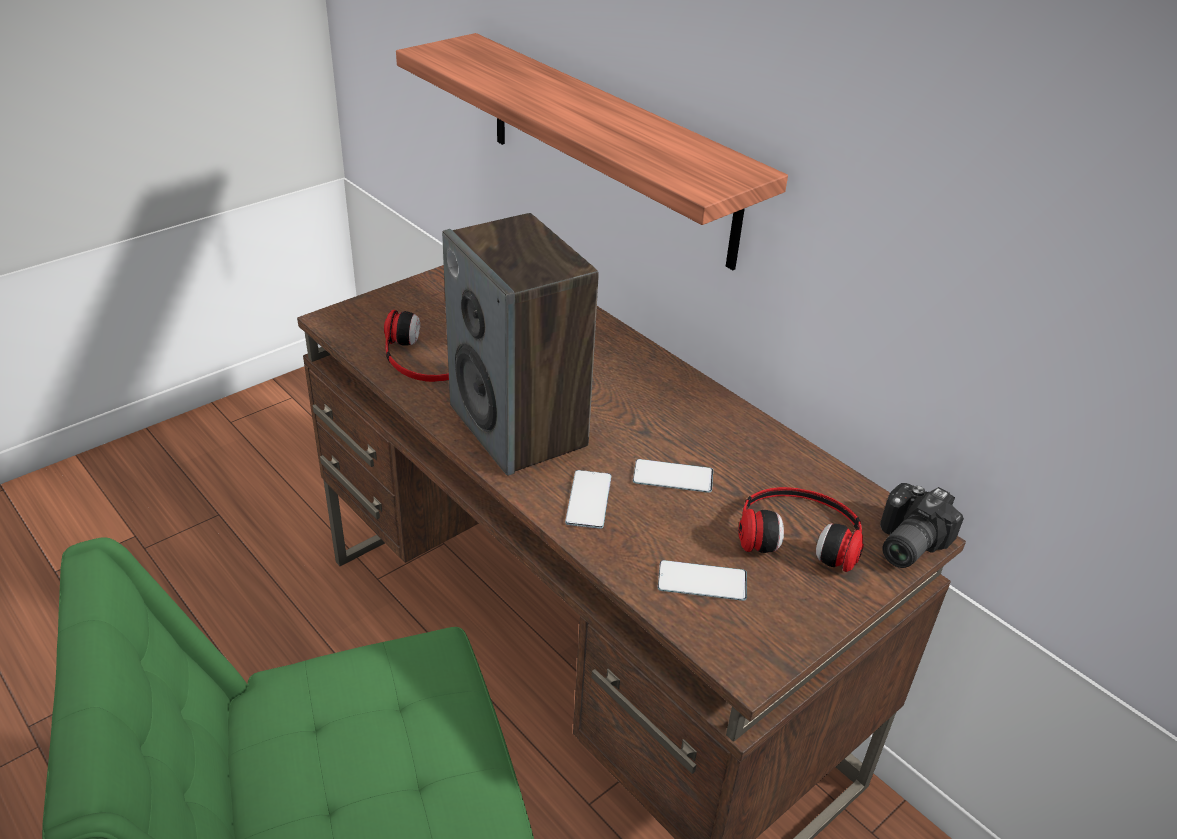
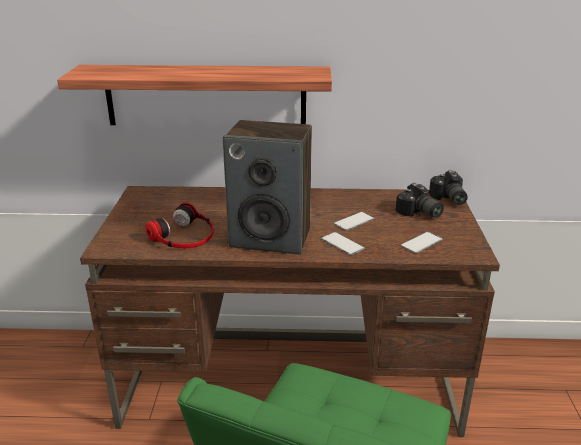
camera: 45 degrees left, 10 degrees down
(799, 532) = (419, 213): headphones -> camera

